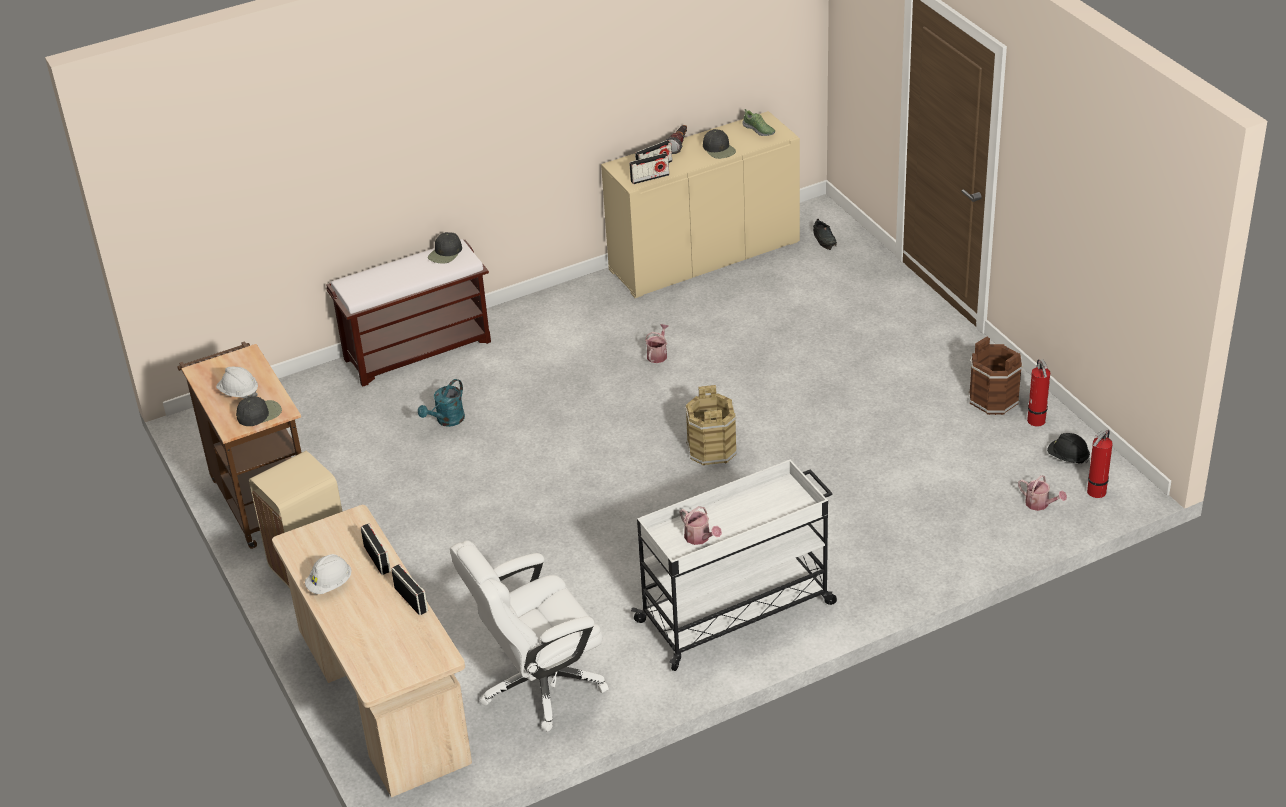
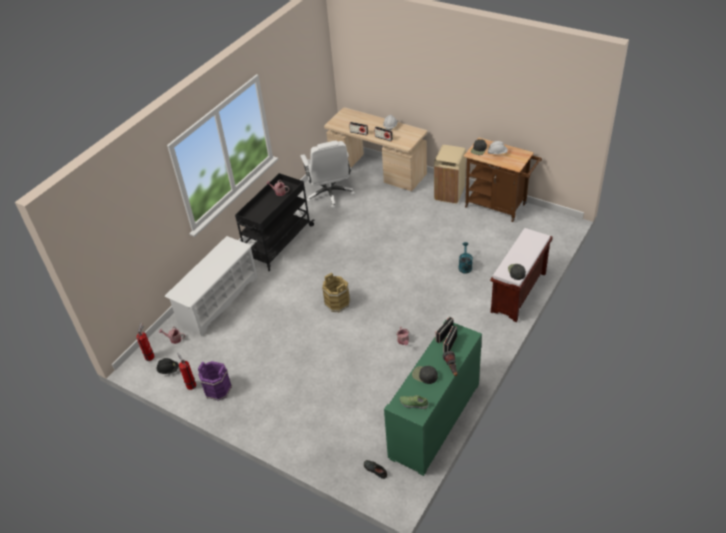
camera: 150 degrees right, 5 degrees up
(539, 684) = (330, 194): white office chair -> white office chair turned 135 degrees clockwise
(704, 256) = (435, 420): beige cabinet -> green cabinet
(737, 612) = (278, 243): white cart -> black cart
(925, 542) = (218, 300): none -> white shoe rack
(994, 399) = (217, 390): brown bucket -> purple bucket

